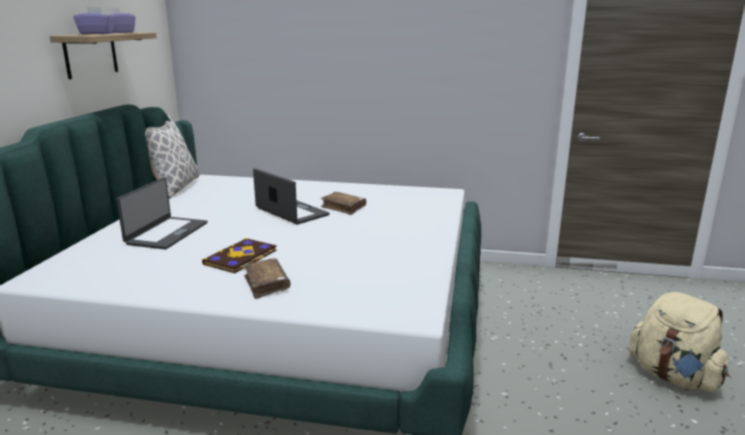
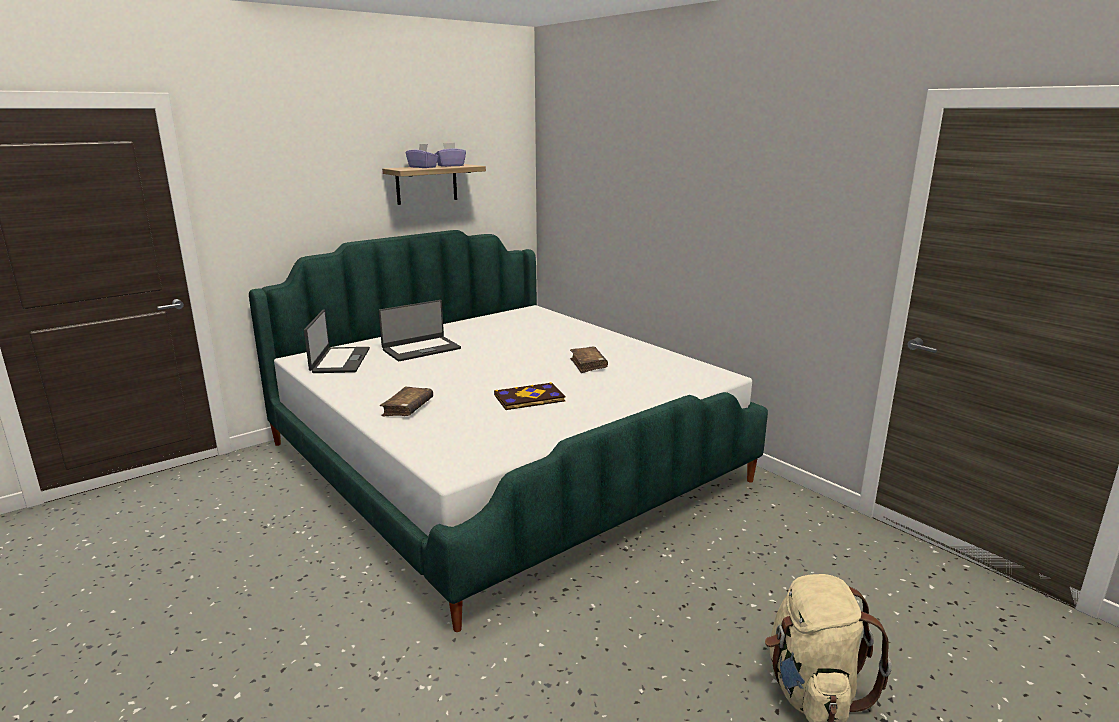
camera: 40 degrees right, 0 degrees up
(174, 187) = (493, 312): pillow -> none
(241, 257) = (431, 383): book -> book (529, 399)
(291, 212) = (537, 357): laptop -> laptop (339, 361)

